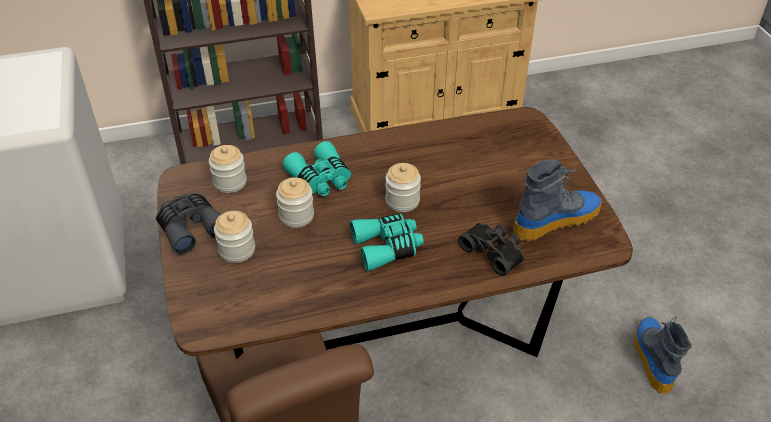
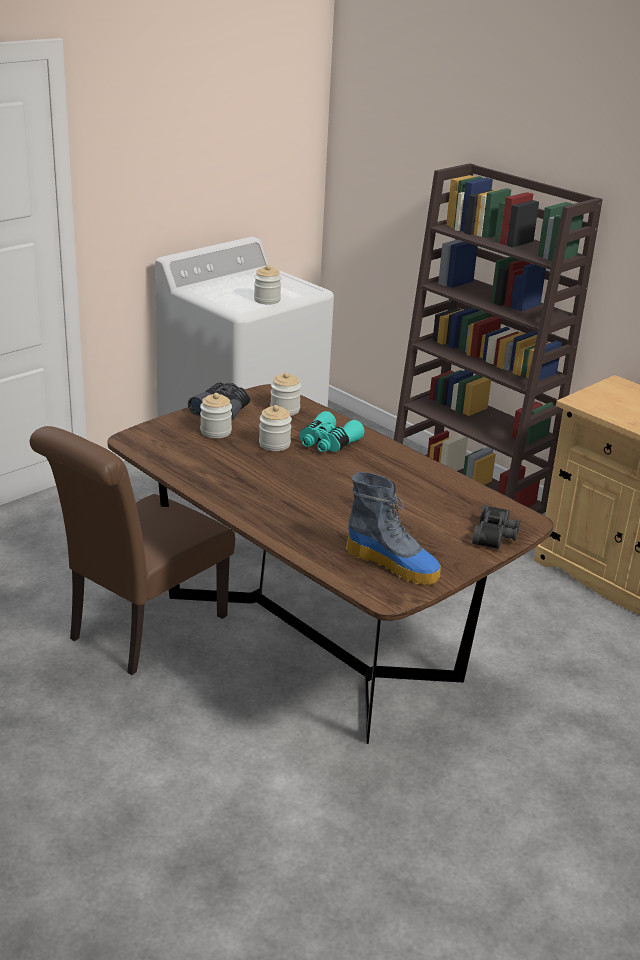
camera: 60 degrees right, 15 degrees down
(387, 247) = (277, 489): turquoise binoculars -> none
(402, 201) = (339, 484): jar -> jar (267, 300)
(494, 252) = (318, 539): black binoculars -> black binoculars (496, 536)
(652, 357) = (441, 836): boot -> none

